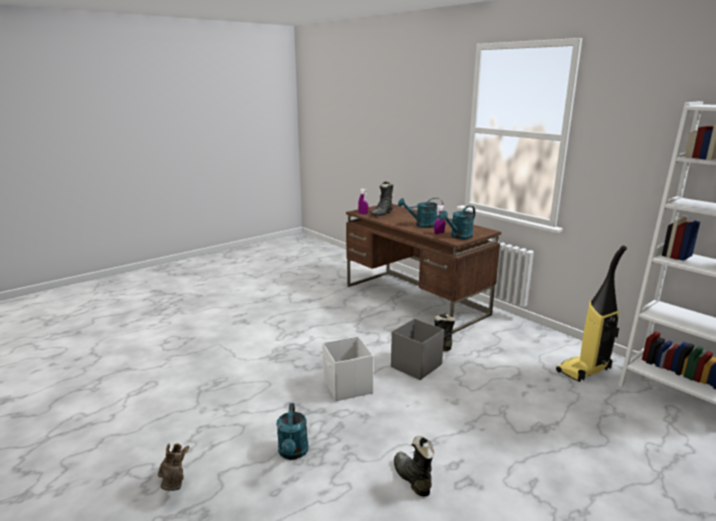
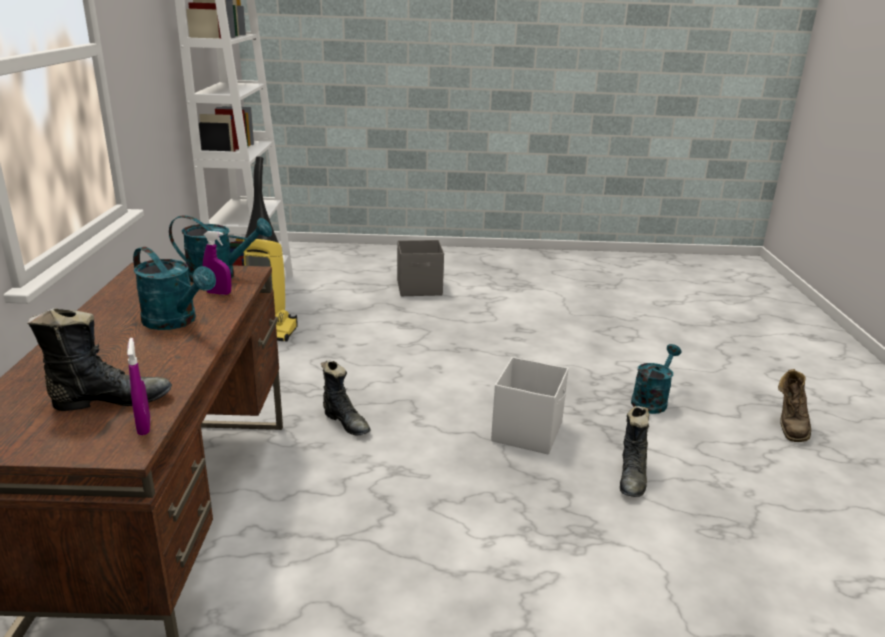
camera: 140 degrees left, 5 degrees up
(411, 478) = (560, 346): black boot -> black boot (632, 478)
(415, 366) = (409, 414): grey storage box -> grey storage box (420, 288)

